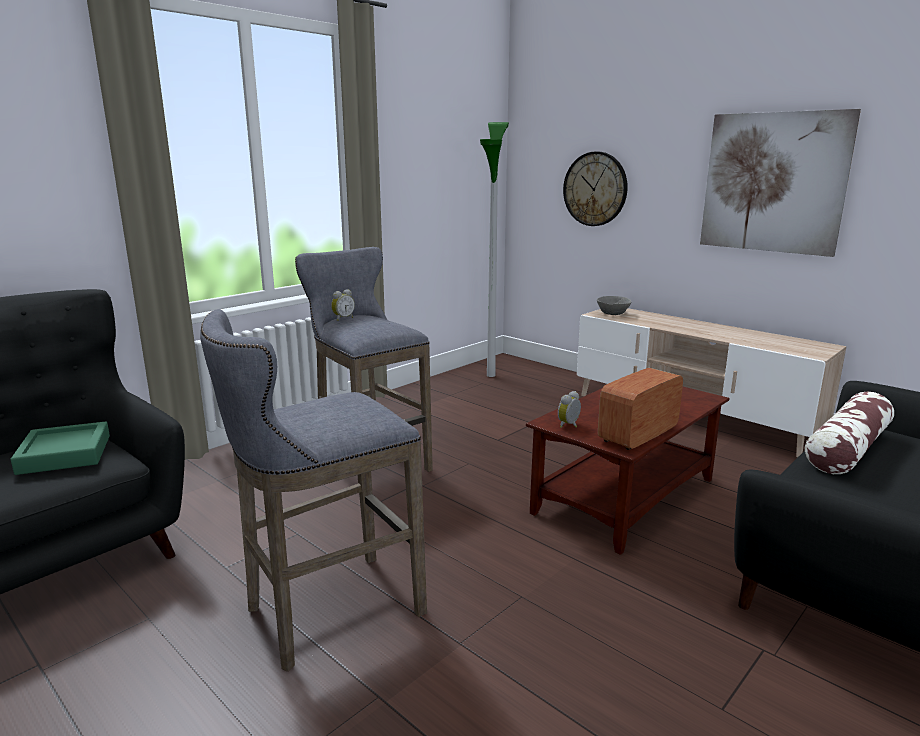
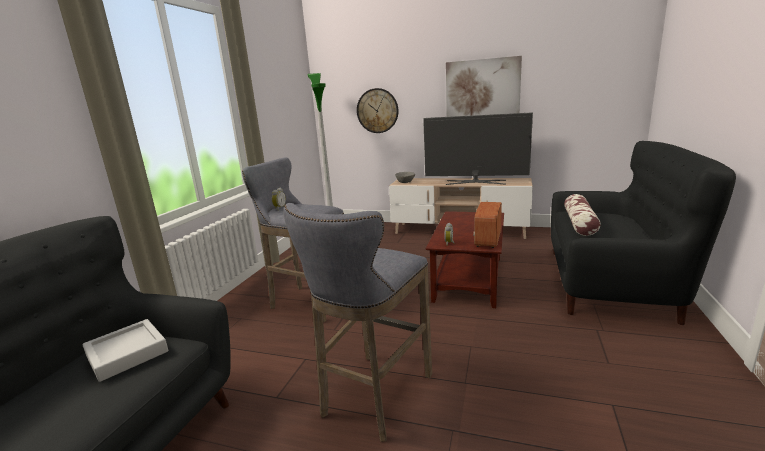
camera: 25 degrees left, 0 degrees up
(65, 454) = (127, 353): green tray -> grey tray
(728, 335) = (475, 182): none -> television

